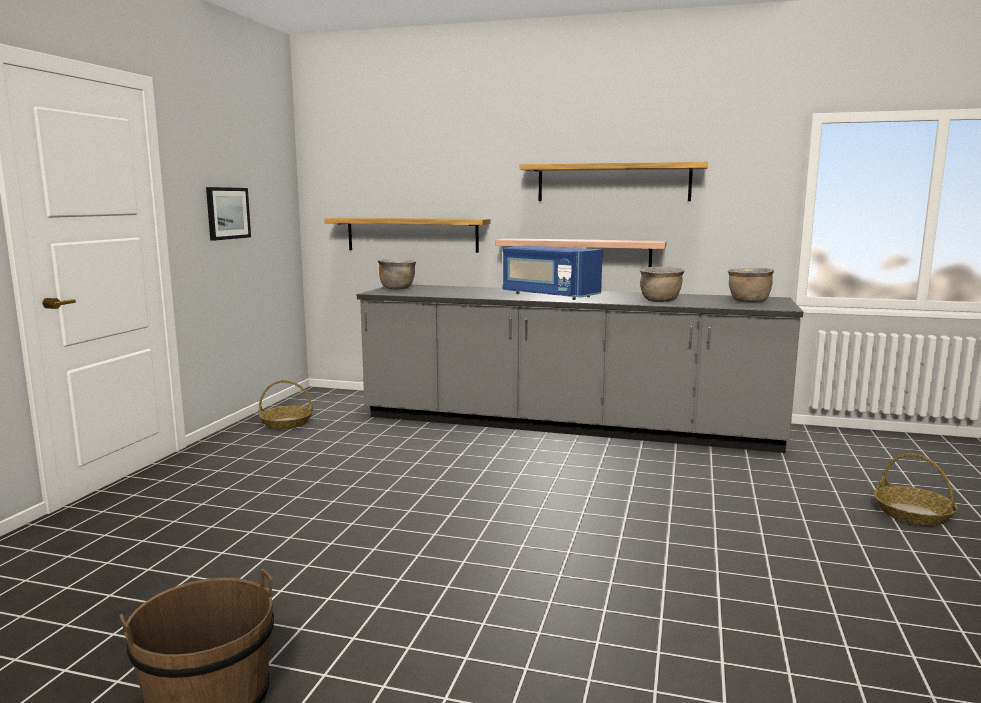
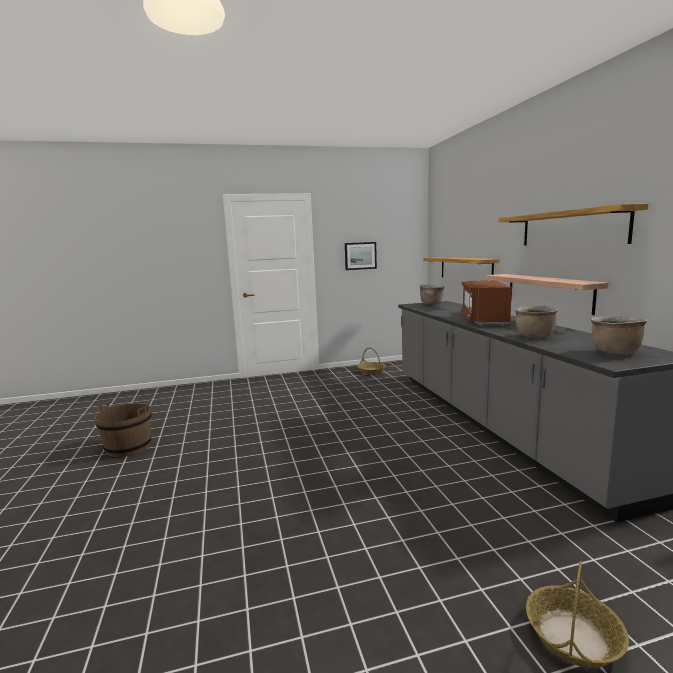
camera: 60 degrees right, 0 degrees up
(549, 295) = (484, 320): blue microwave -> brown microwave

